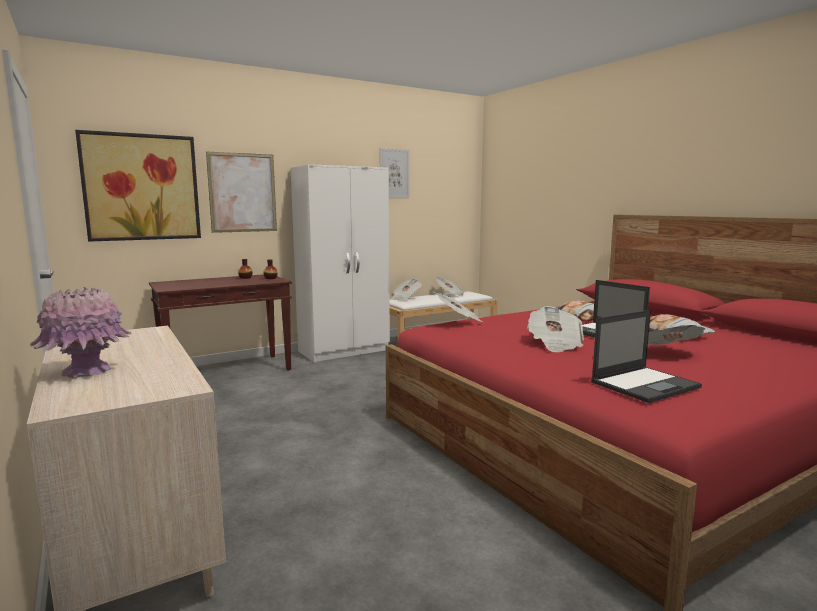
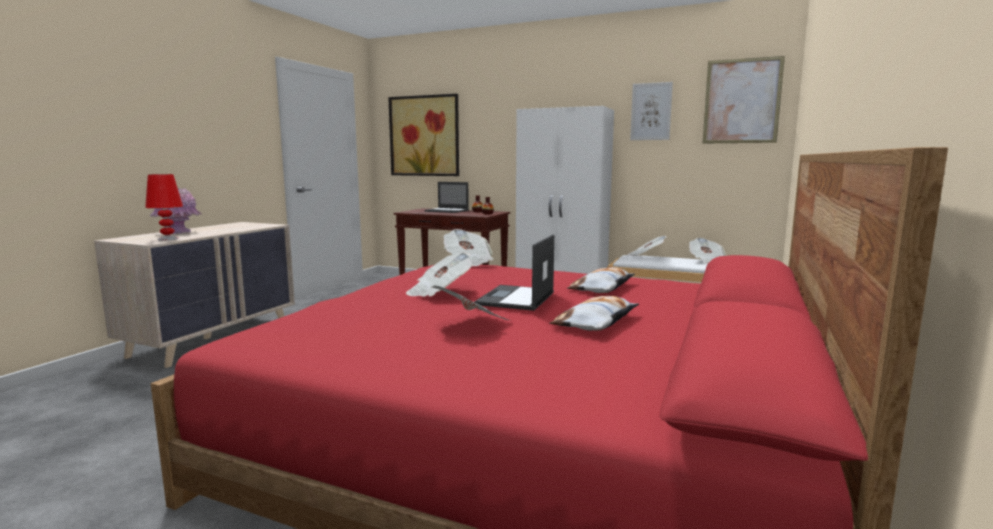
camera: 55 degrees right, 0 degrees up
(165, 378) = (168, 239): none -> red table lamp
(242, 193) = (493, 138): picture -> picture (742, 101)
(645, 384) = (319, 324): laptop -> laptop (447, 211)

